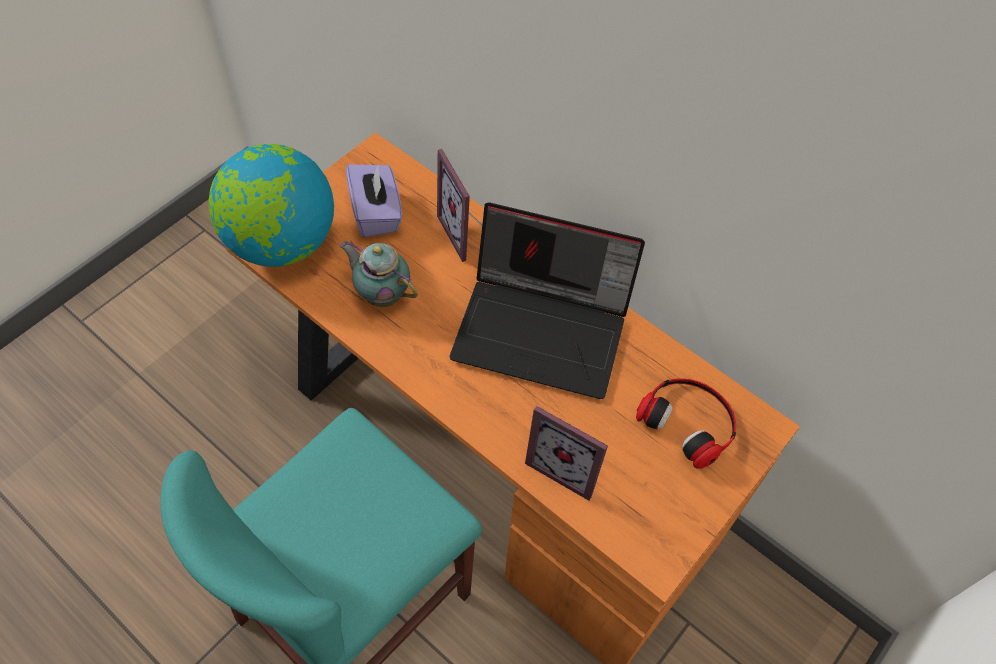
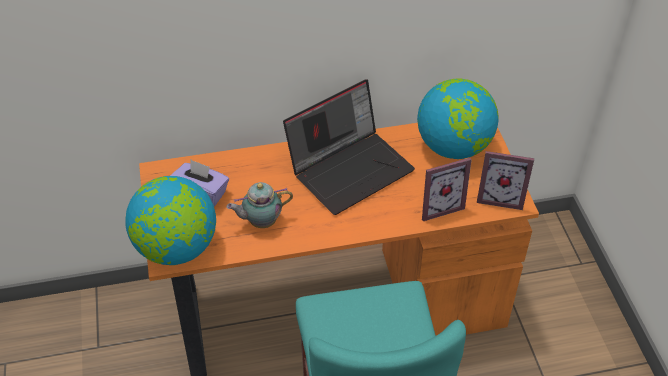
camera: 50 degrees left, 10 degrees down
(466, 233) = (256, 164): picture frame -> picture frame (500, 196)
(689, 421) = (454, 147): headphones -> globe

